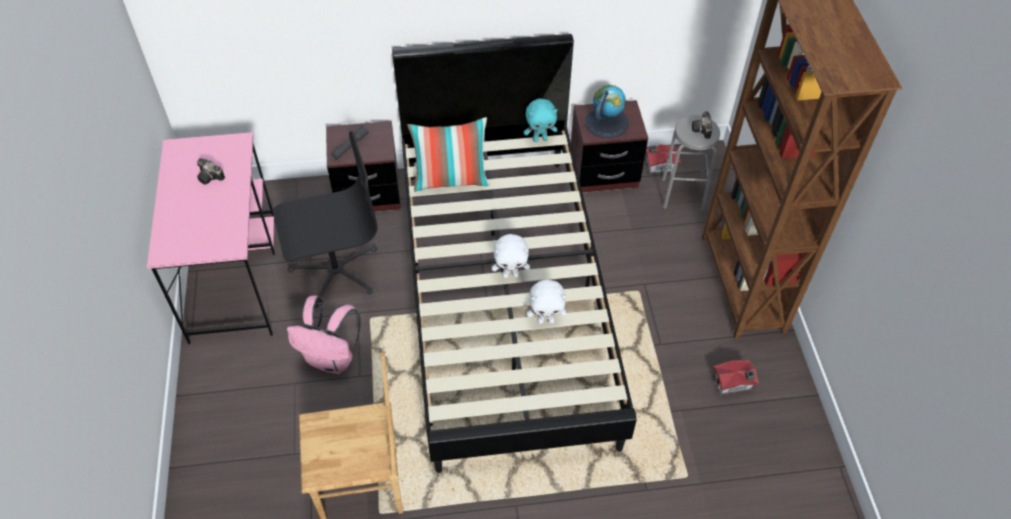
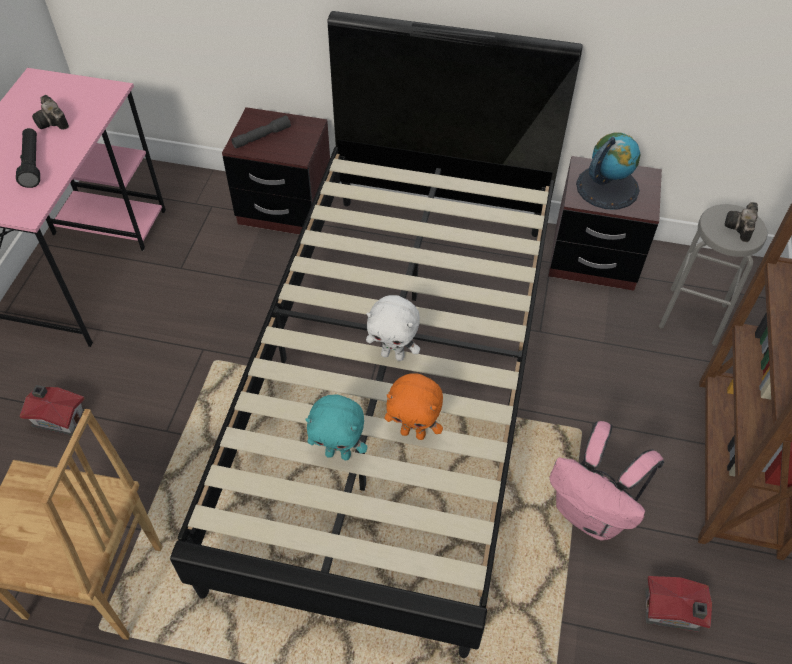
camera: 20 degrees right, 0 degrees up
(215, 211) = (32, 164): none -> black flashlight
(332, 359) = (144, 398): pink backpack -> pink backpack (591, 514)
(335, 270) = (202, 289): black office chair -> none
(451, 180) = (372, 211): pillow -> none
(540, 139) = (511, 189): turquoise plush toy -> turquoise plush toy (339, 453)
(546, 320) = (413, 433): white plush toy -> orange plush toy
(659, 165) = (673, 270): toy house -> toy house (59, 417)

